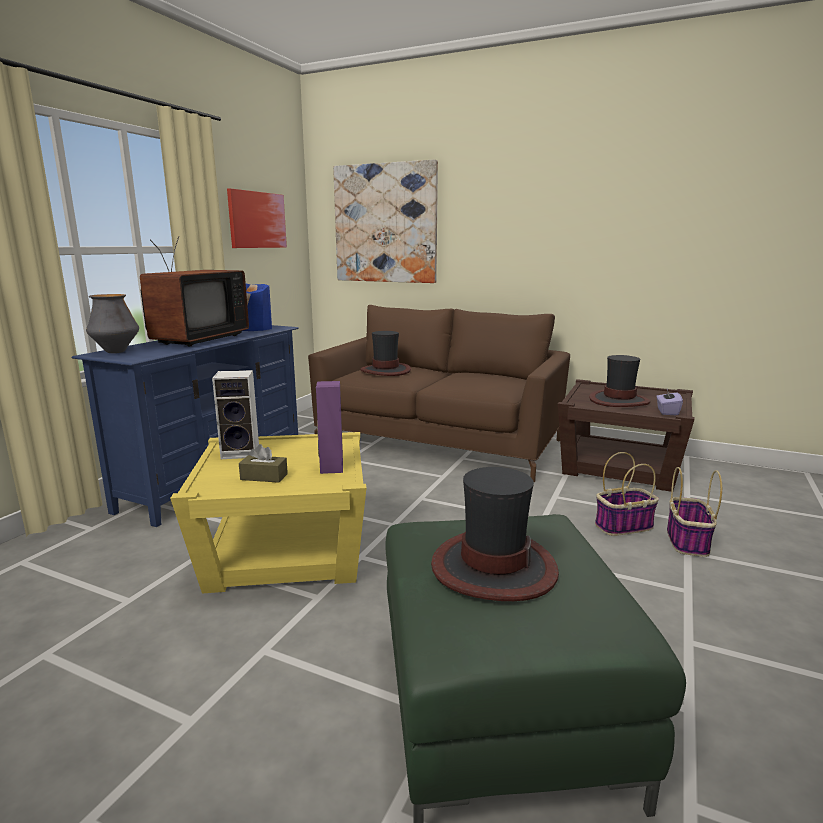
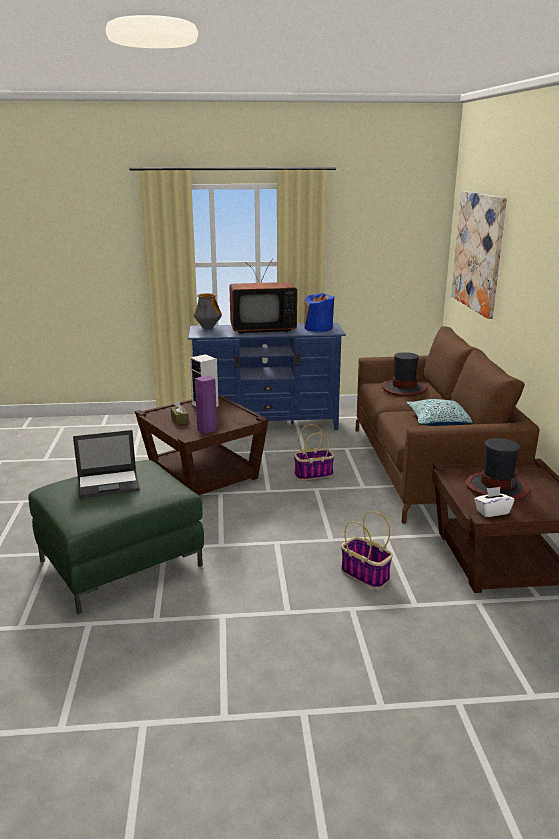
camera: 60 degrees right, 5 degrees up
(257, 220) = (378, 239): picture -> none
(286, 554) = (203, 473): yellow side table -> brown side table
(482, 378) = (440, 421): none -> pillow
(493, 567) = (109, 484): hat -> laptop
(667, 412) = (492, 512): purple tissue box -> white tissue box
(687, 541) = (371, 607): basket -> basket (313, 474)

